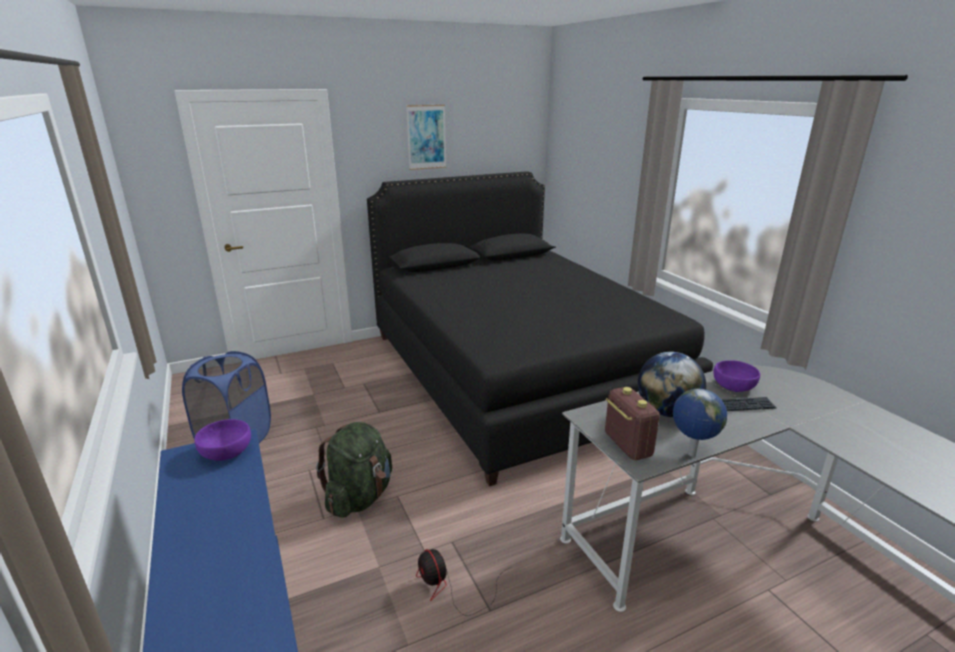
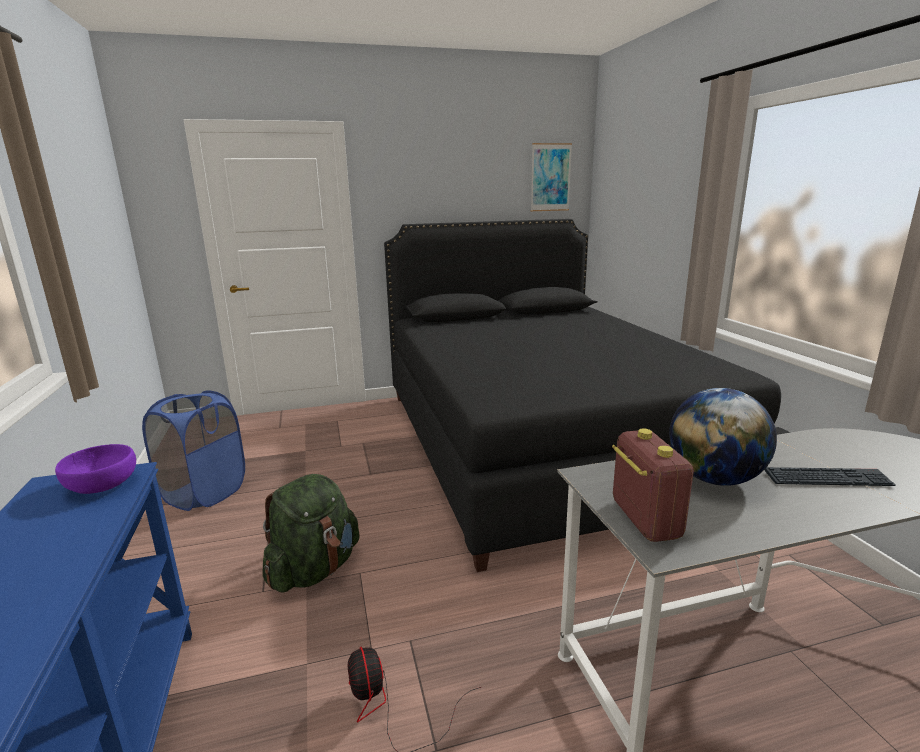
camera: 10 degrees right, 5 degrees down
(426, 137) = (452, 177): picture -> picture (550, 177)
(691, 454) = (748, 541): globe -> none
(734, 386) = (823, 453): purple bowl -> none

